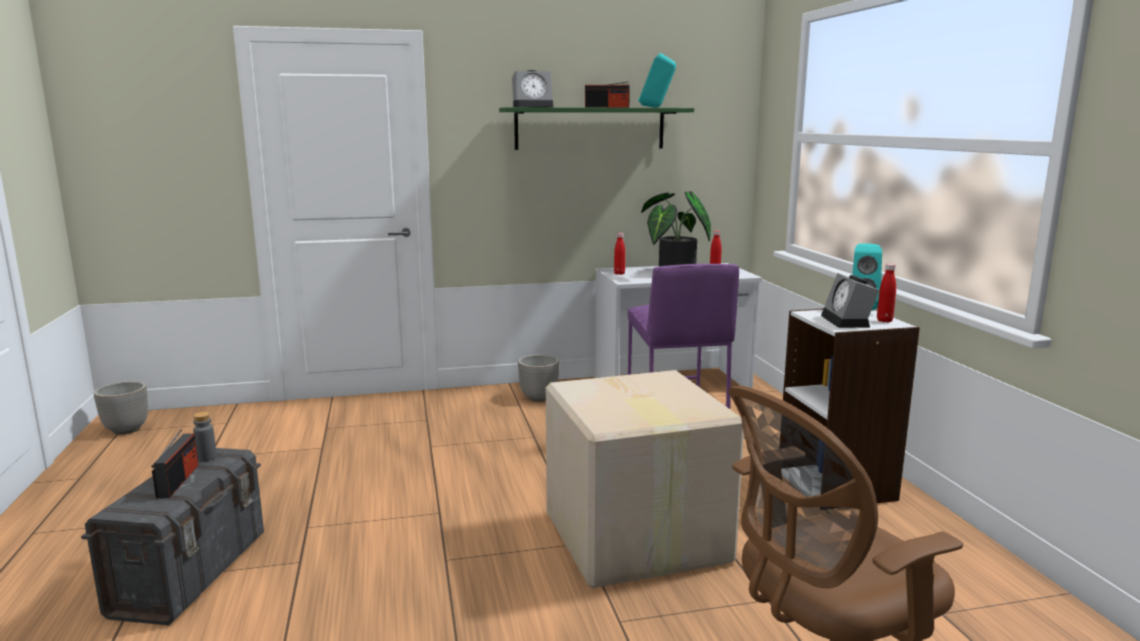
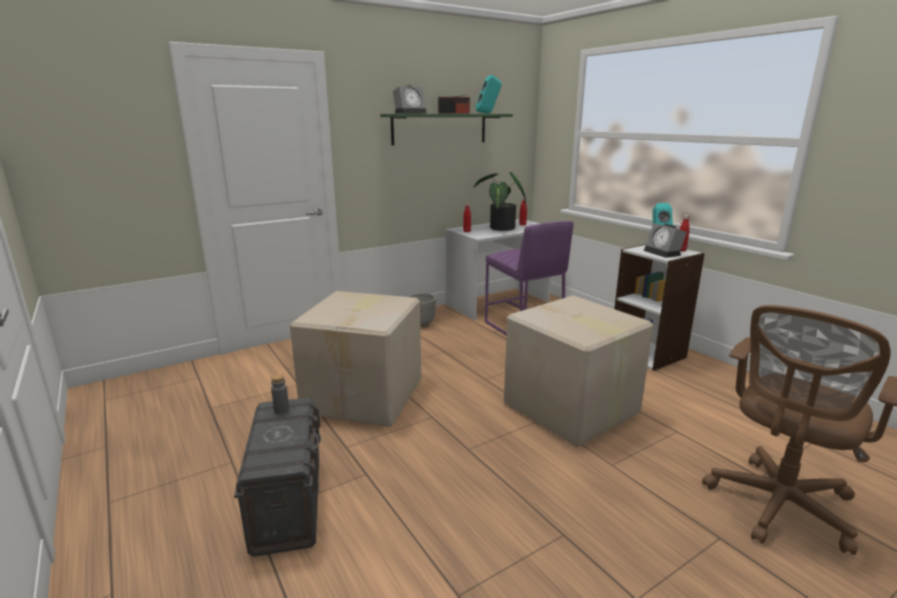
camera: 20 degrees left, 5 degrees up
(127, 430) = (110, 397): planter -> none
(178, 480) = (280, 433): radio -> none
(385, 473) = (366, 395): none -> cardboard box

